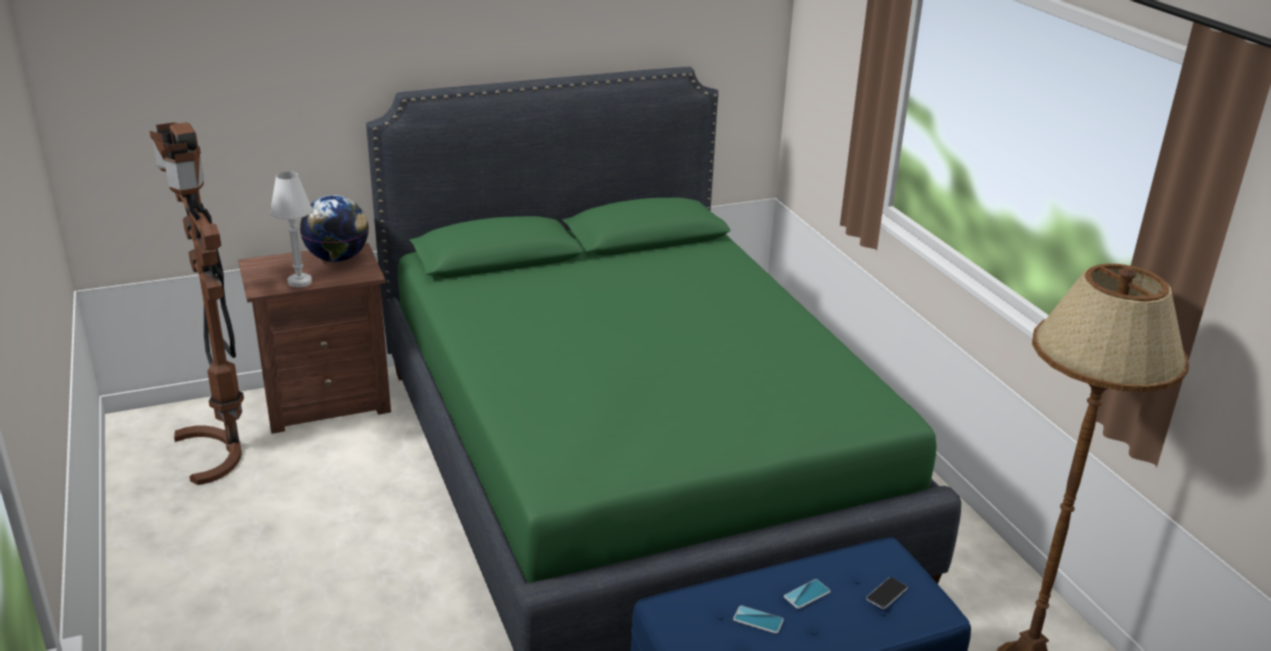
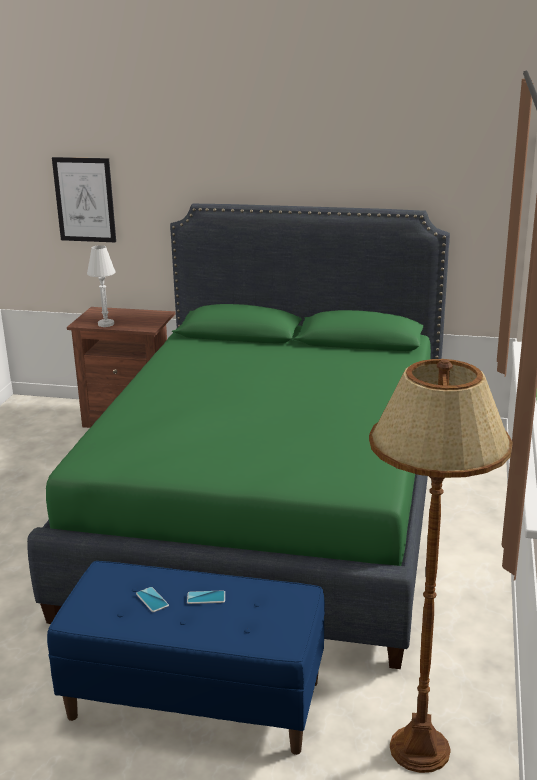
camera: 35 degrees right, 5 degrees down
(219, 106) = (84, 200): none -> picture
(227, 449) = (50, 429): brown floor lamp -> none
(338, 258) = (144, 316): globe -> none
(886, 594) = (263, 619): phone -> none

